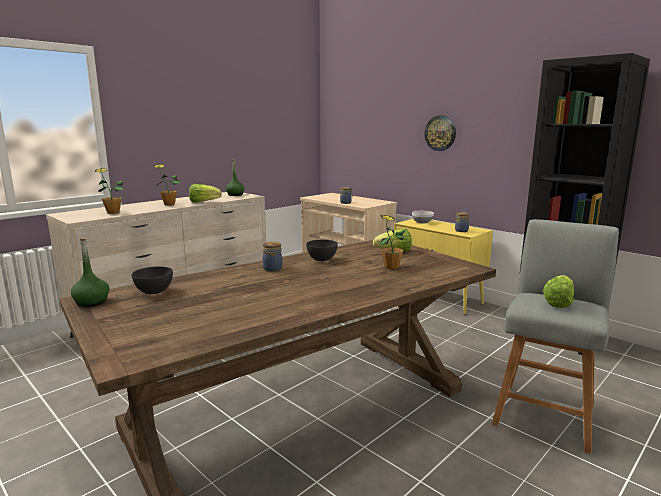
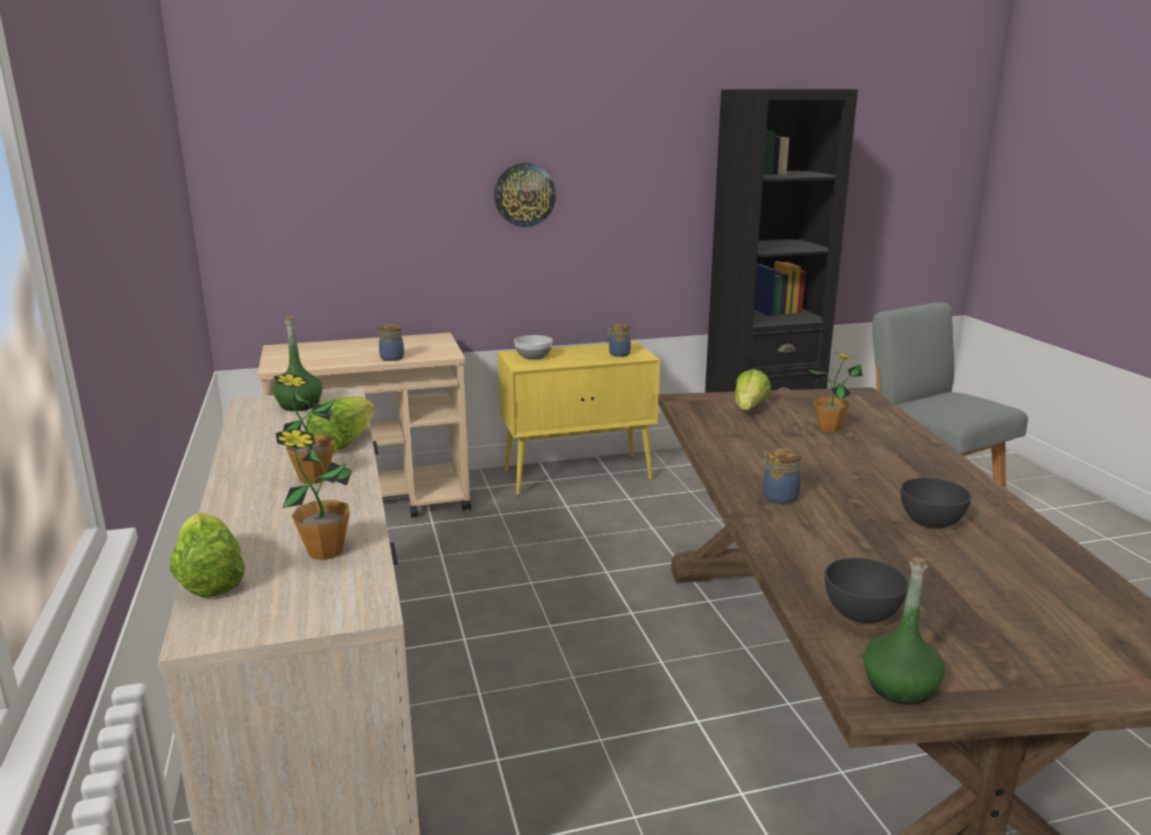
camera: 60 degrees left, 5 degrees up
(322, 259) = (752, 456): grey bowl -> grey bowl (930, 522)
(558, 302) = (959, 402): lettuce -> lettuce (210, 579)

